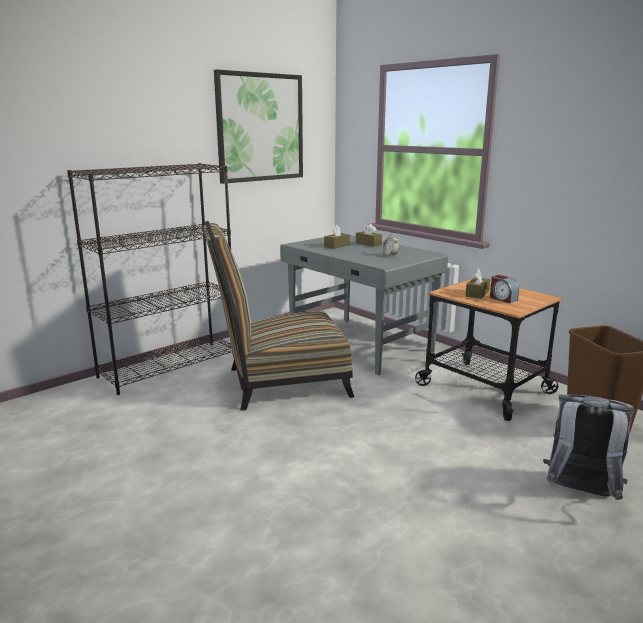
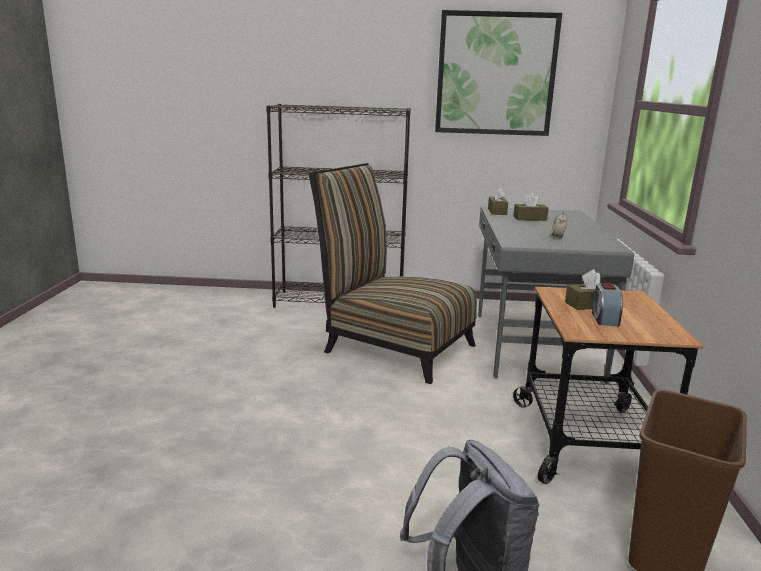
camera: 45 degrees right, 0 degrees up
(368, 244) = (571, 224): brown tissue box -> brown tissue box (497, 211)

